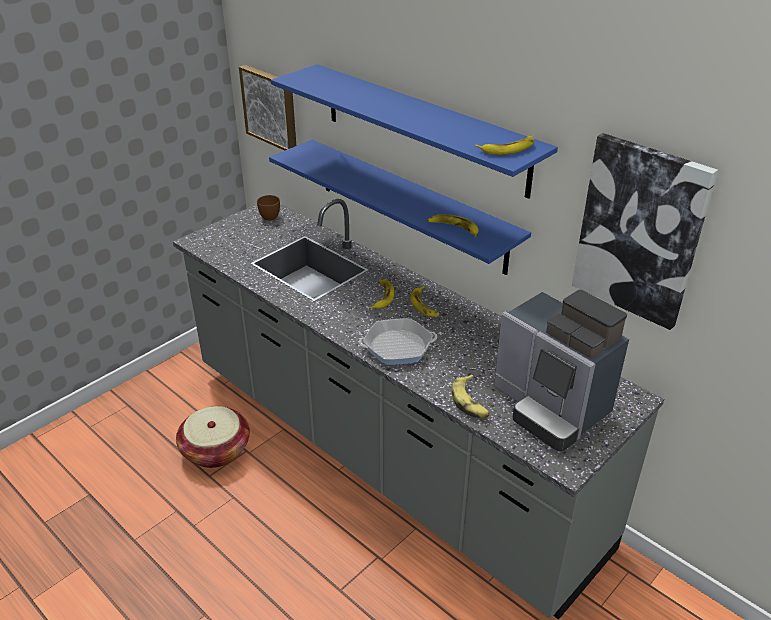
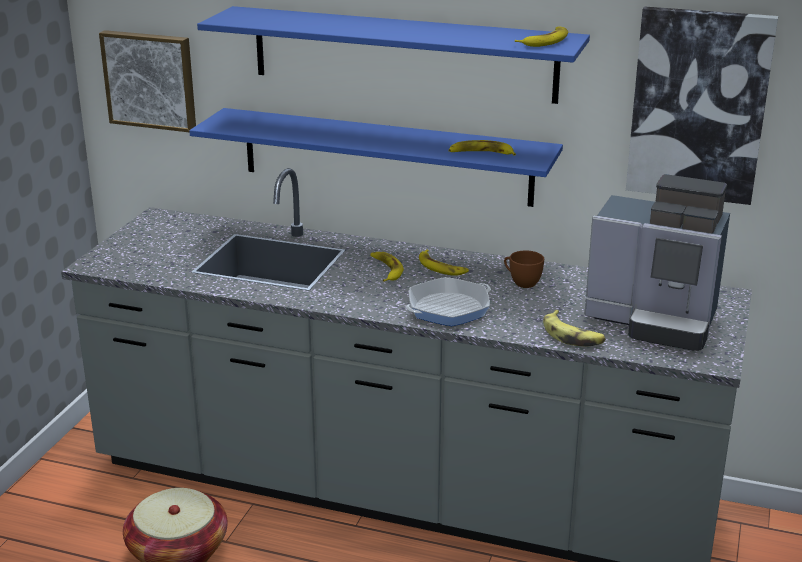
camera: 25 degrees left, 10 degrees down
(268, 216) = (167, 224): brown cup -> brown cup (521, 282)

